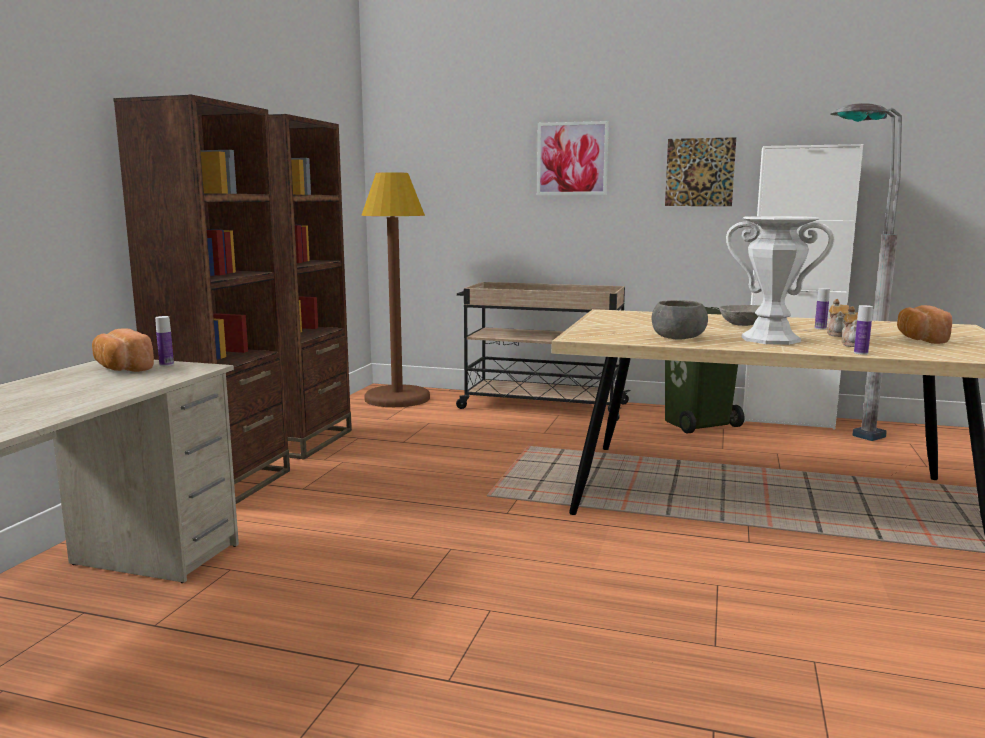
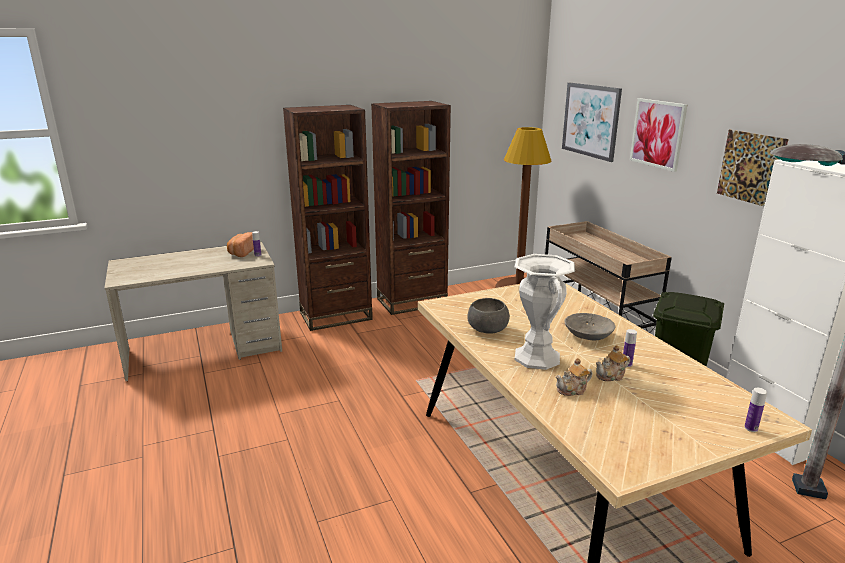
camera: 50 degrees right, 10 degrees up
(460, 160) = (590, 120): none -> picture
(861, 353) = (536, 399): bottle -> bottle (751, 428)
(919, 339) = (650, 413): bread -> none

